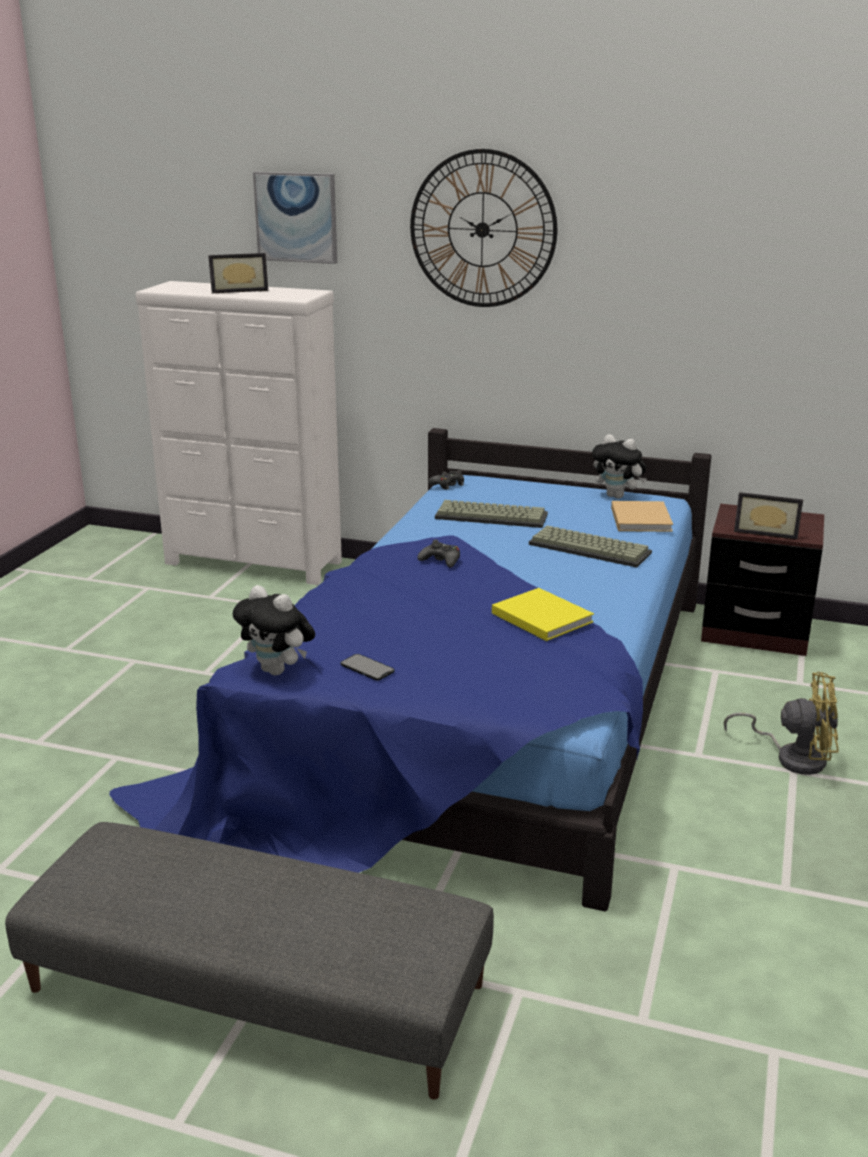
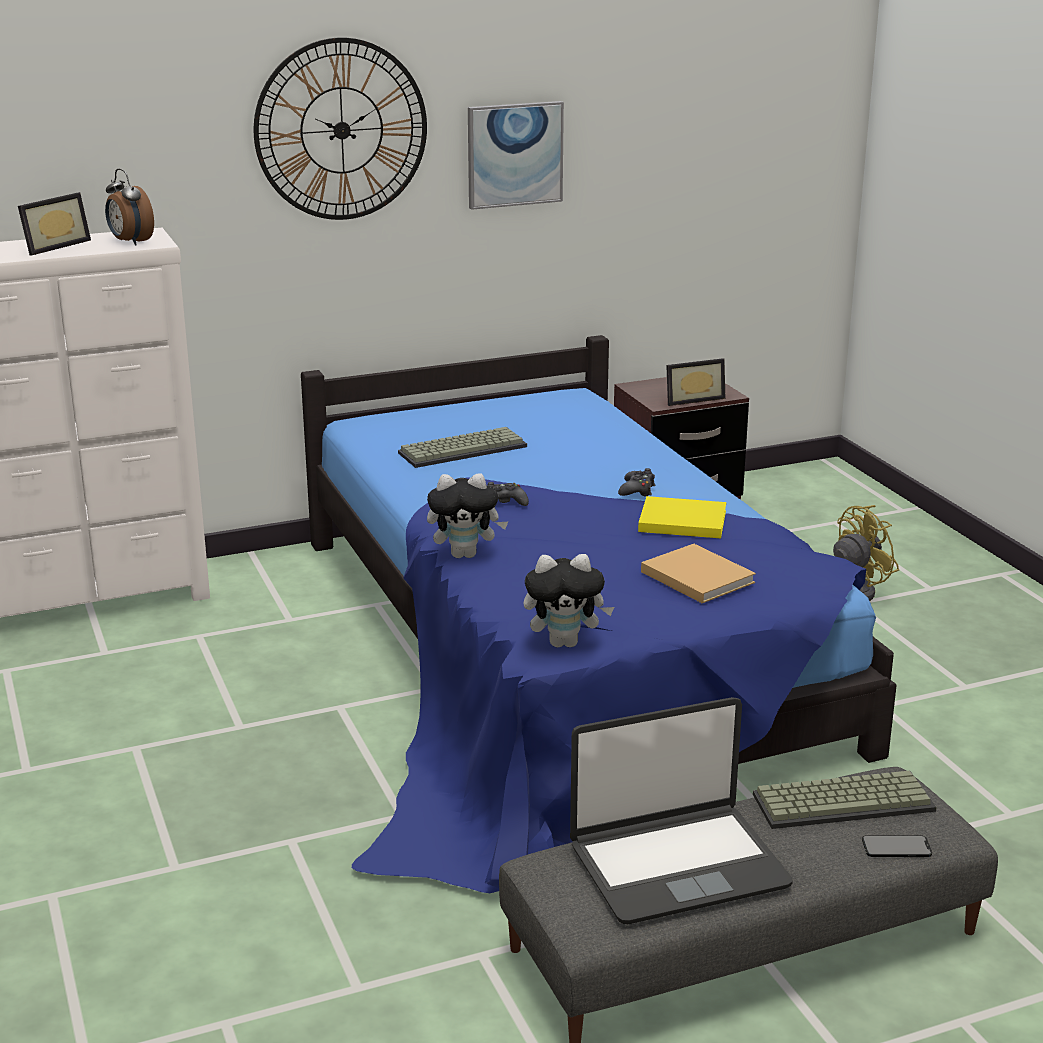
camera: 40 degrees left, 0 degrees up
(182, 884) = (677, 865): none -> laptop
(286, 295) = (130, 242): none -> alarm clock
(296, 217) = (98, 141): picture -> picture (514, 154)
(367, 667) = (635, 610): phone -> phone (896, 847)
(448, 485) = (361, 432): black game controller -> black game controller (637, 490)
(591, 548) = (601, 452): keyboard -> keyboard (844, 801)
(618, 496) = (535, 400): plush toy -> plush toy (465, 554)
(640, 518) = (591, 414): beige book -> beige book (695, 576)

